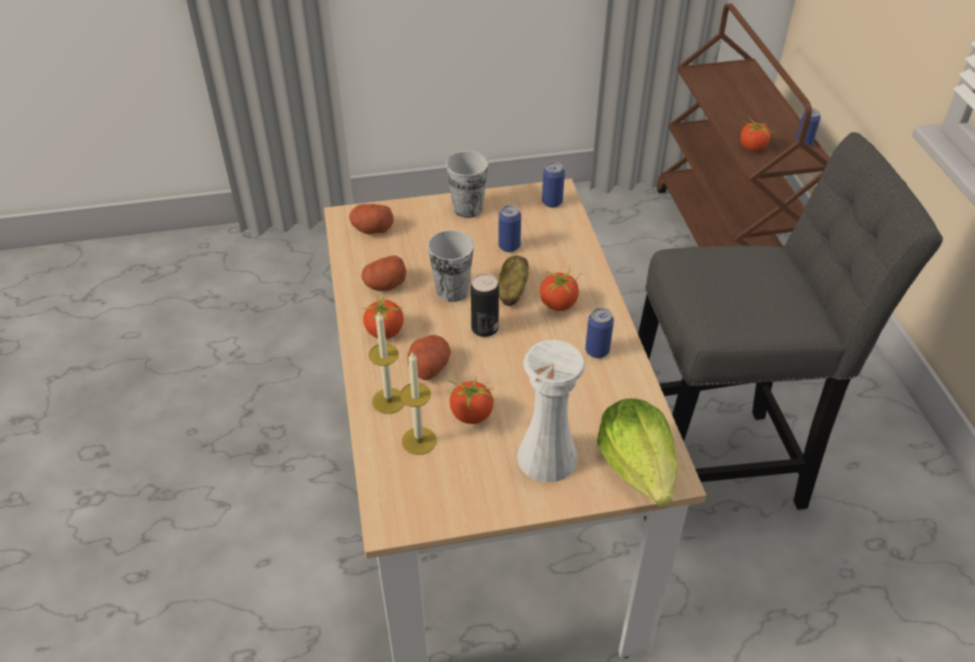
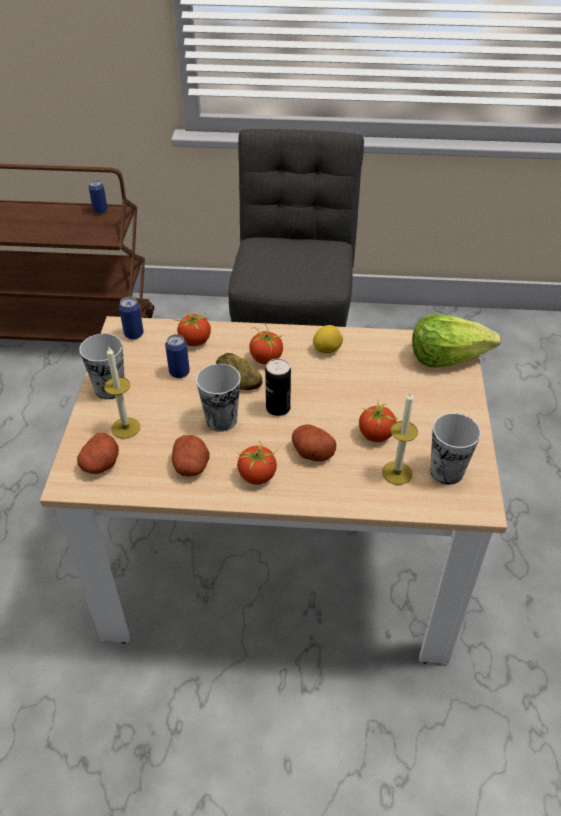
camera: 75 degrees left, 0 degrees up
(388, 401) = (346, 486): candle -> candle (125, 428)
(433, 486) = (446, 471): none -> cup
(547, 457) = (429, 400): white vase -> none
(597, 351) = (327, 349): can -> lemon
(752, 147) = (86, 234): tomato -> tomato (195, 341)

